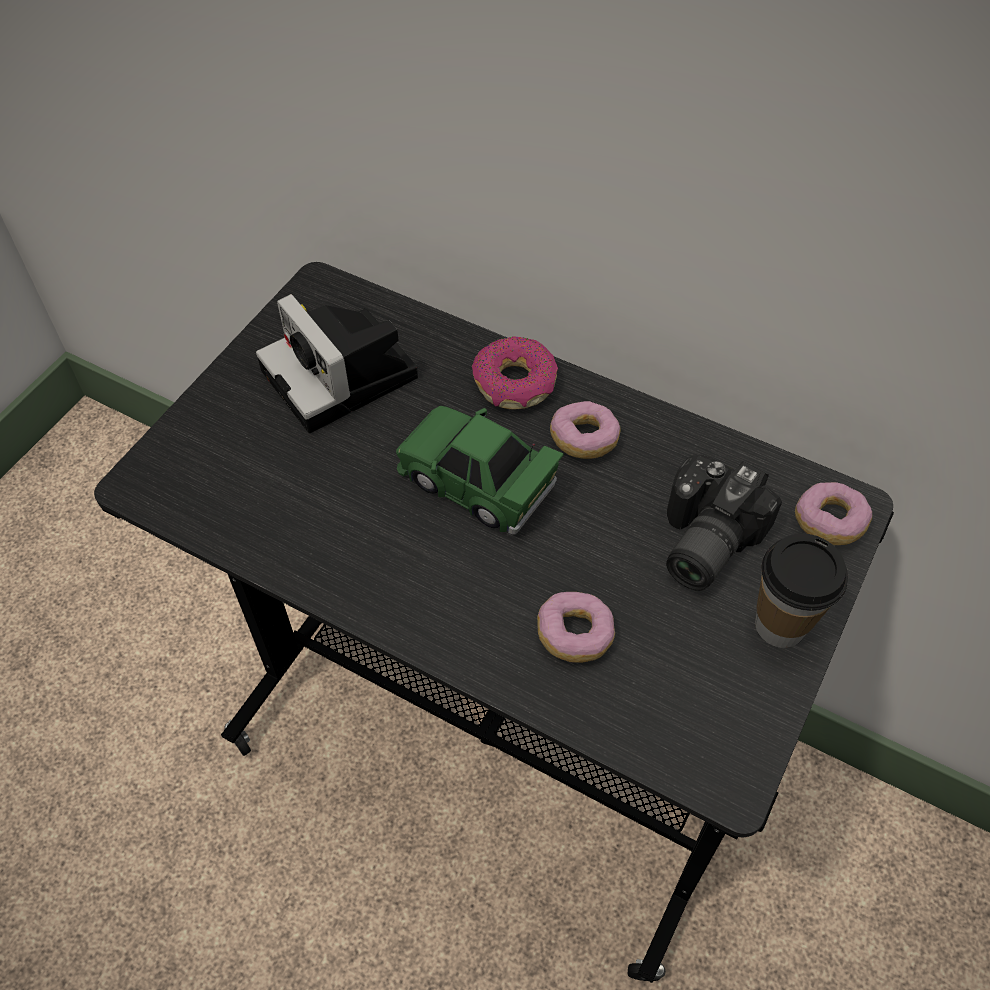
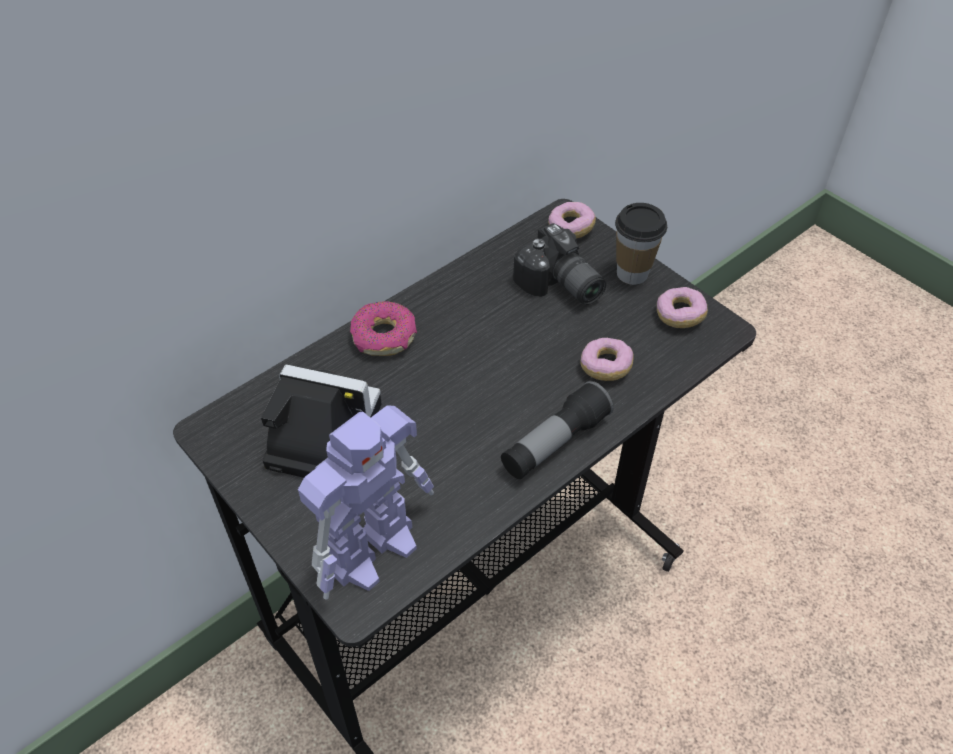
camera: 70 degrees left, 5 degrees down
(211, 475) = (374, 548): none -> toy robot
(344, 377) = (319, 435): camera -> camera turned 150 degrees counterclockwise
(418, 608) = (554, 443): none -> flashlight
(477, 481) = (462, 382): green toy car -> none
(584, 439) = (454, 316): donut -> donut (679, 315)

